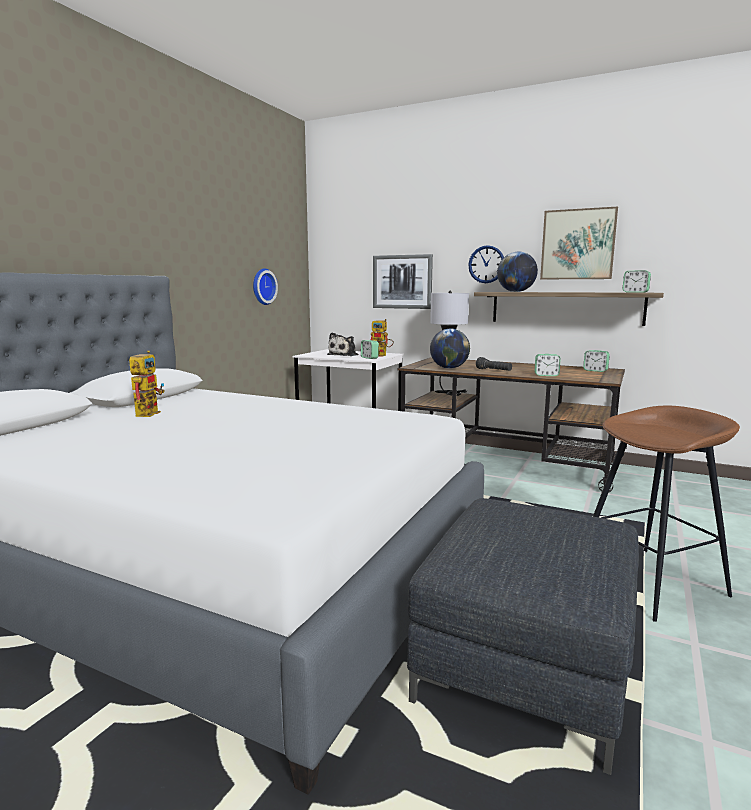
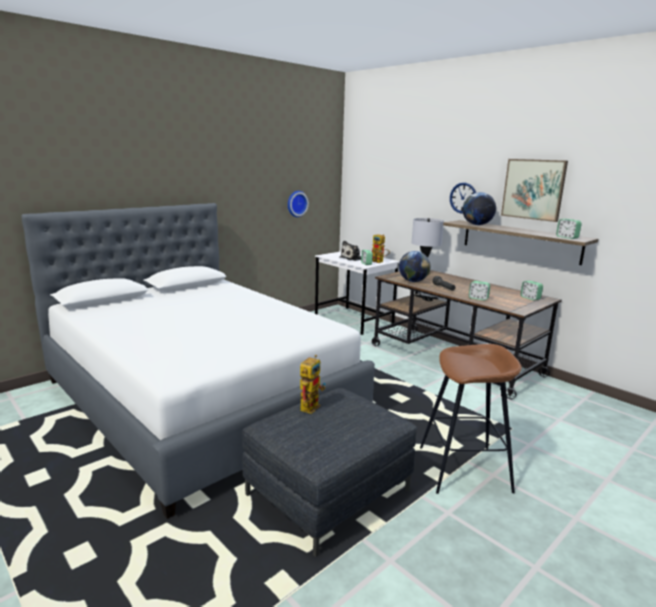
camera: 20 degrees right, 5 degrees up
(148, 413) = (178, 298): toy robot -> toy robot (310, 405)
(402, 282) = (402, 204): picture -> none

